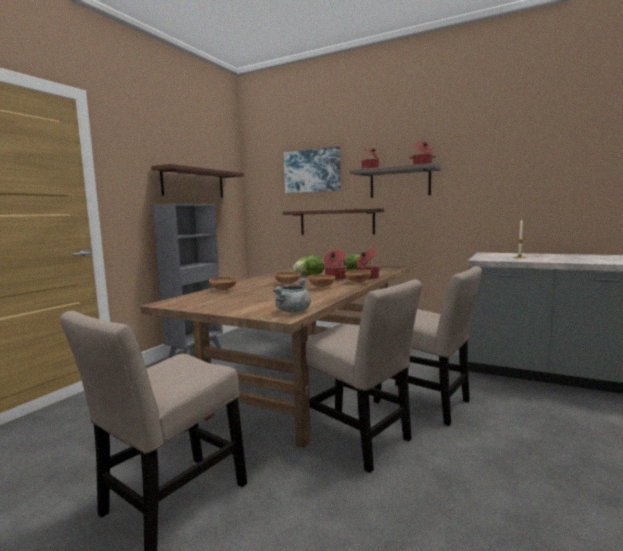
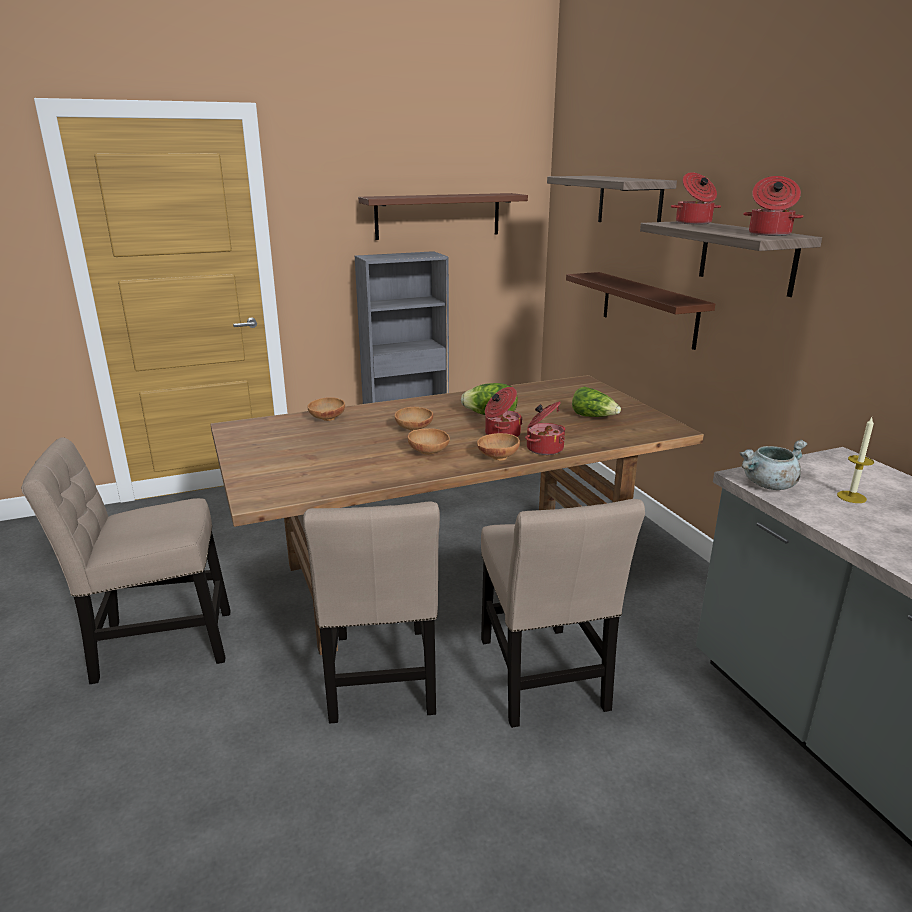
camera: 40 degrees right, 15 degrees up
(293, 311) = (281, 494): grey cooking pot -> grey cooking pot (768, 485)
(312, 171) = (629, 202): picture -> shelf

